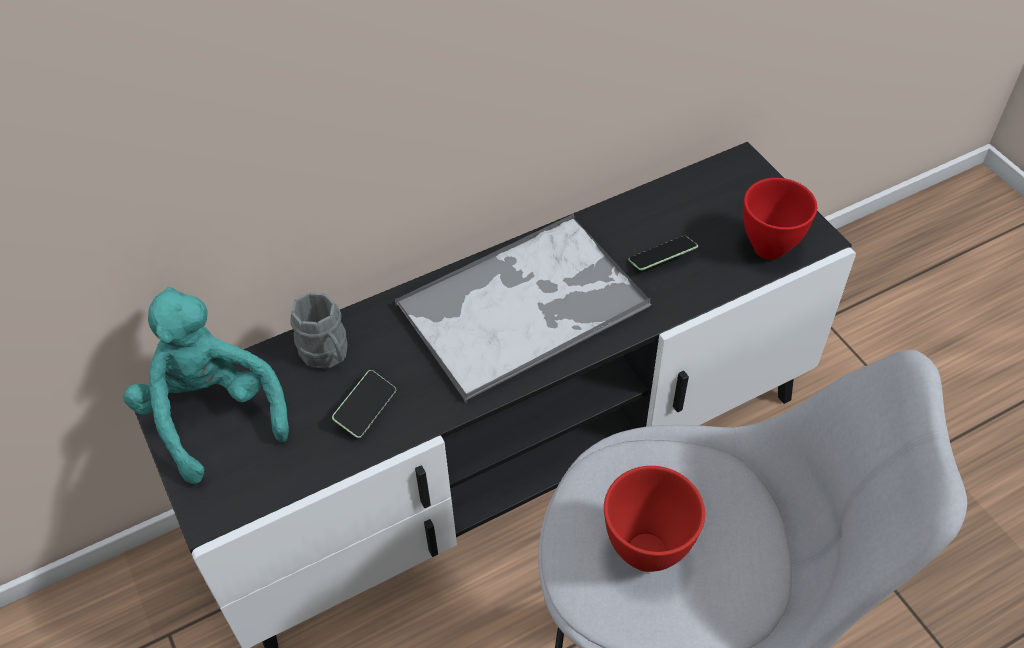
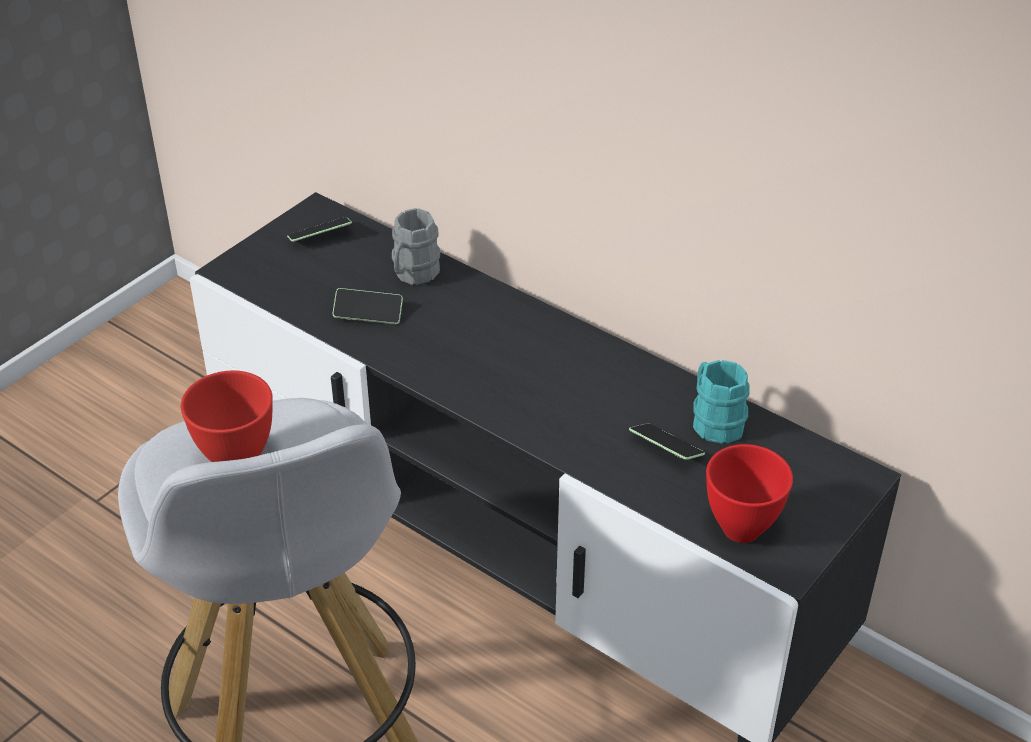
camera: 65 degrees right, 10 degrees down
(212, 414) = (320, 237): turquoise plush toy -> phone
(524, 305) = (541, 371): tray -> none
(643, 218) = (714, 421): none -> turquoise mug

